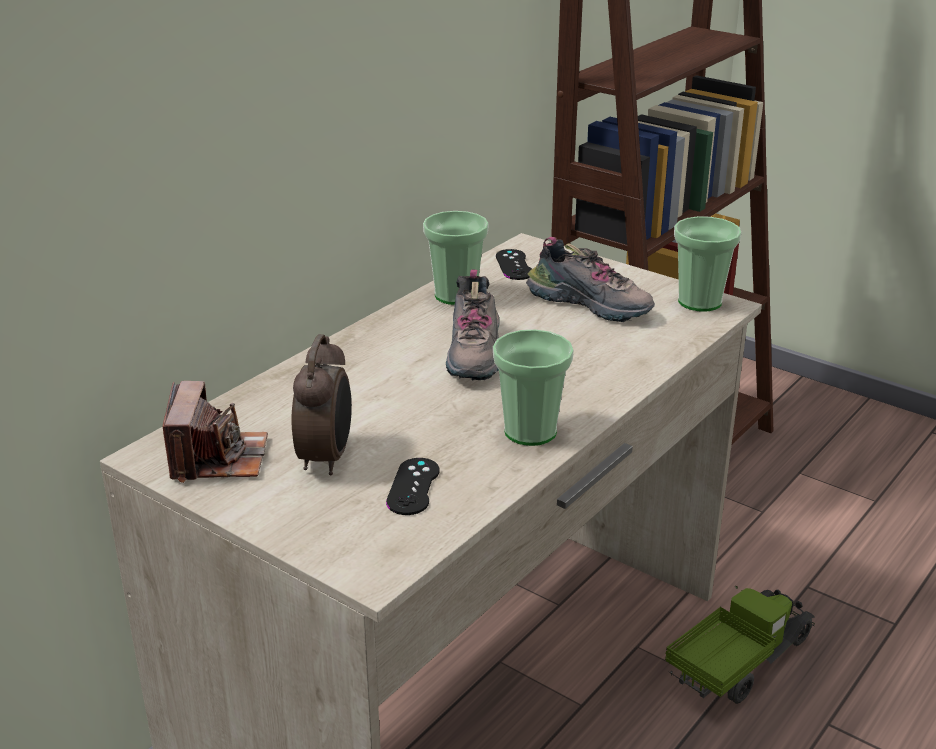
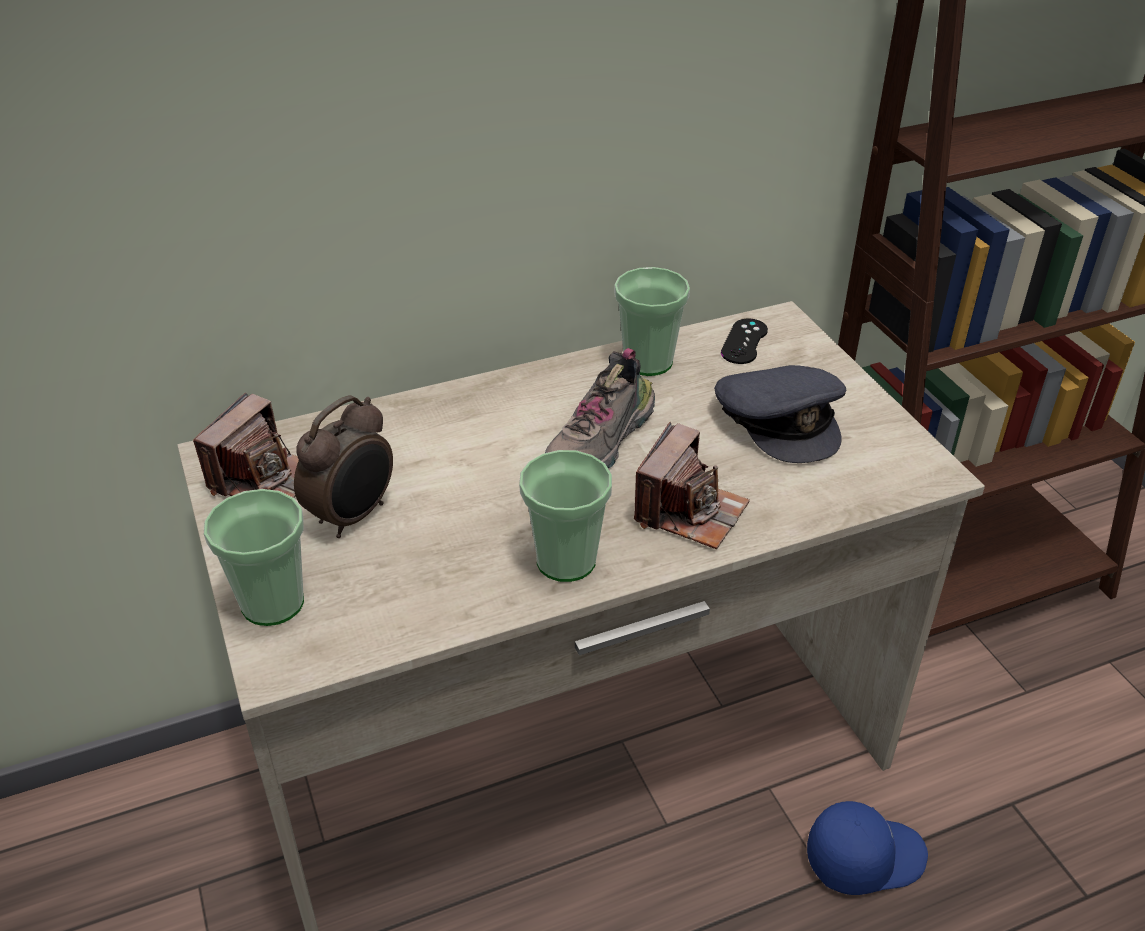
camera: 30 degrees right, 10 degrees up
(413, 486) = (397, 582): black game controller -> none
(587, 375) = (689, 511): none -> camera
(591, 304) = (780, 420): shoe -> grey cap
(699, 302) = (909, 458): cup -> cup (272, 603)
(738, 663) = (864, 856): toy truck -> blue cap

